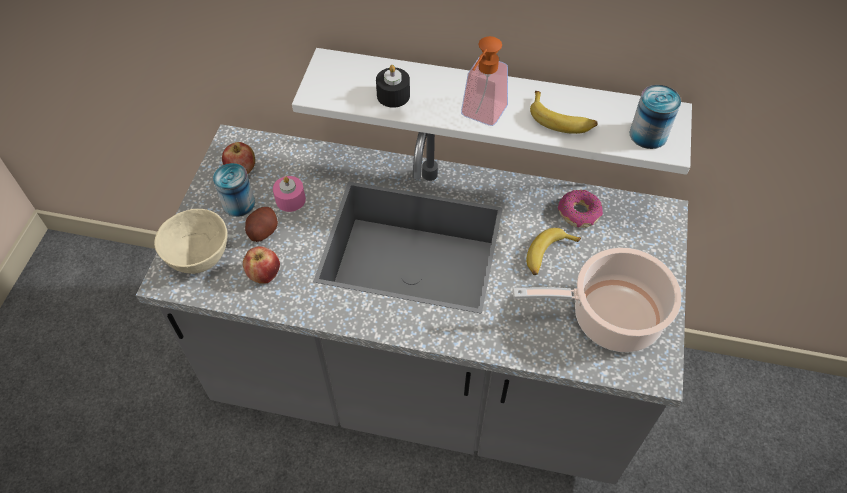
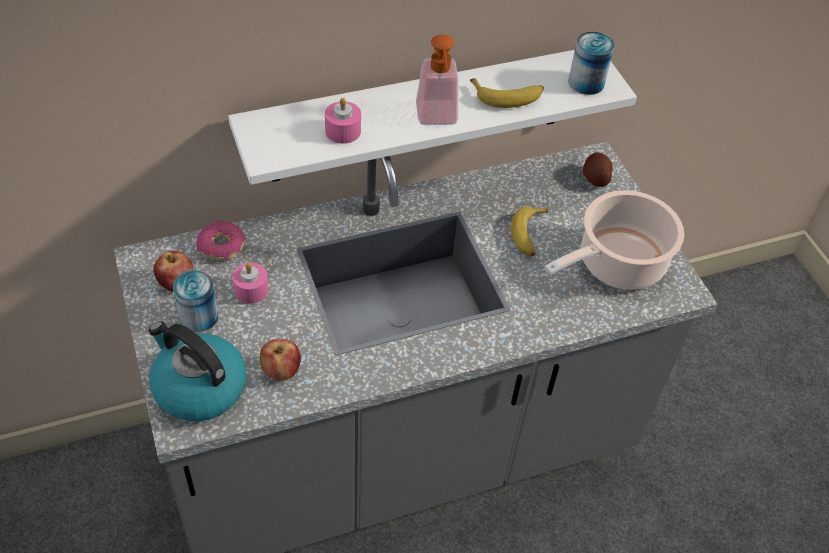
camera: 35 degrees left, 5 degrees down
(198, 258) = (198, 387): beige bowl -> kettle
(263, 231) = (246, 331): potato -> potato (595, 178)
(393, 95) = (343, 131): black candle -> pink candle
(579, 213) = (529, 189): donut -> donut (221, 247)

